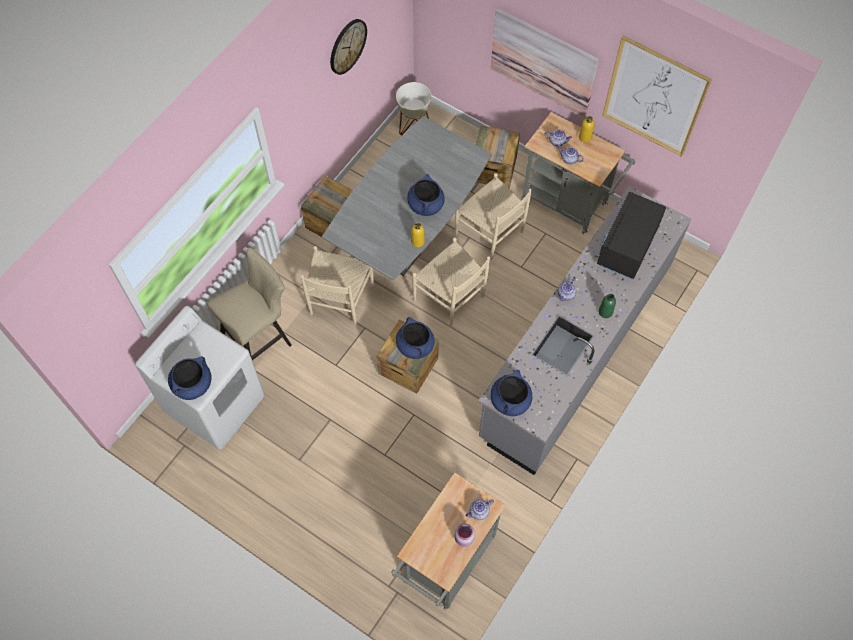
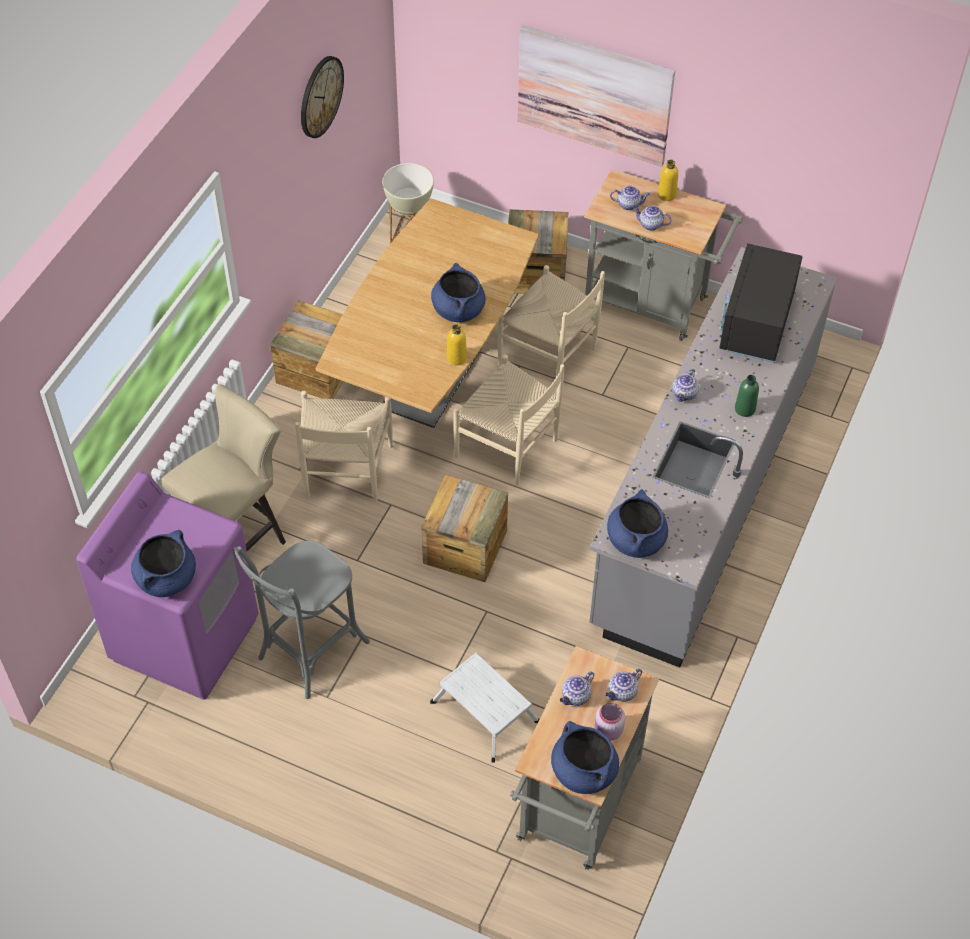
camera: 10 degrees left, 10 degrees down
(216, 404) = (185, 638): white washing machine -> purple washing machine
(293, 427) = (309, 653): none -> grey stool
(399, 486) = (484, 711): none -> white step ladder
(409, 237) = (432, 376): grey dining table -> brown dining table
(415, 345) = (475, 505): blue cooking pot -> blue cooking pot (583, 771)
(447, 510) = (576, 697): none -> teapot
(654, 97) = (759, 112): picture -> none

